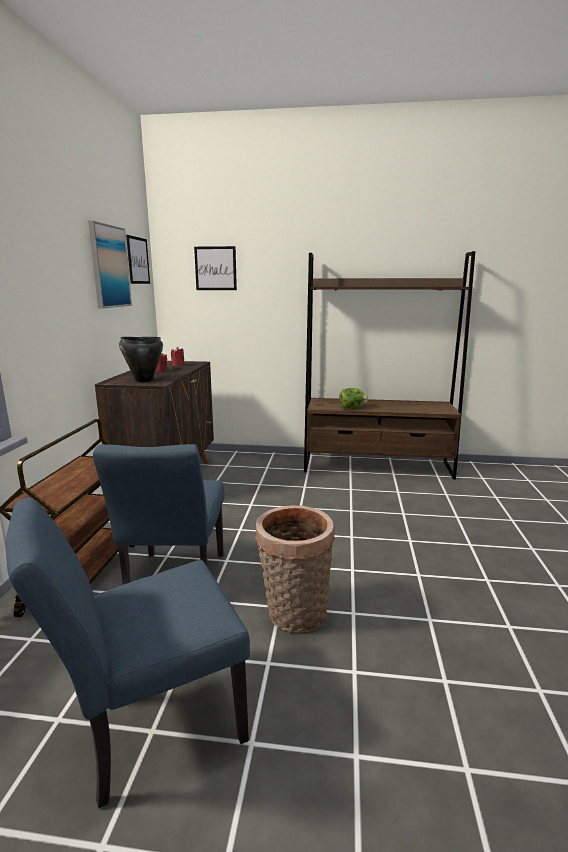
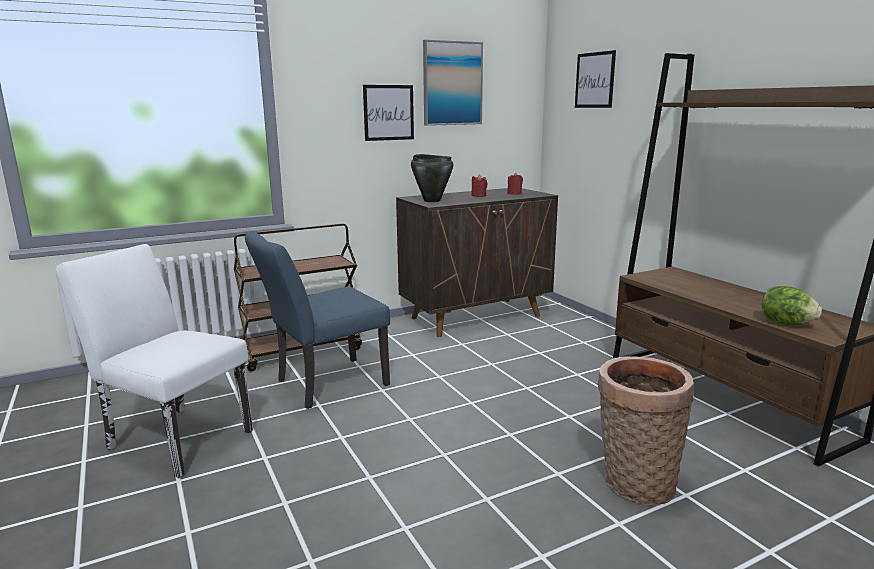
camera: 55 degrees right, 0 degrees up
(138, 260) = (511, 75): picture -> picture (388, 112)
(147, 726) = (173, 437): blue chair -> white chair
(294, 615) = (336, 448): basket -> basket (634, 483)
(352, 408) = (680, 289): lettuce -> lettuce (785, 323)

